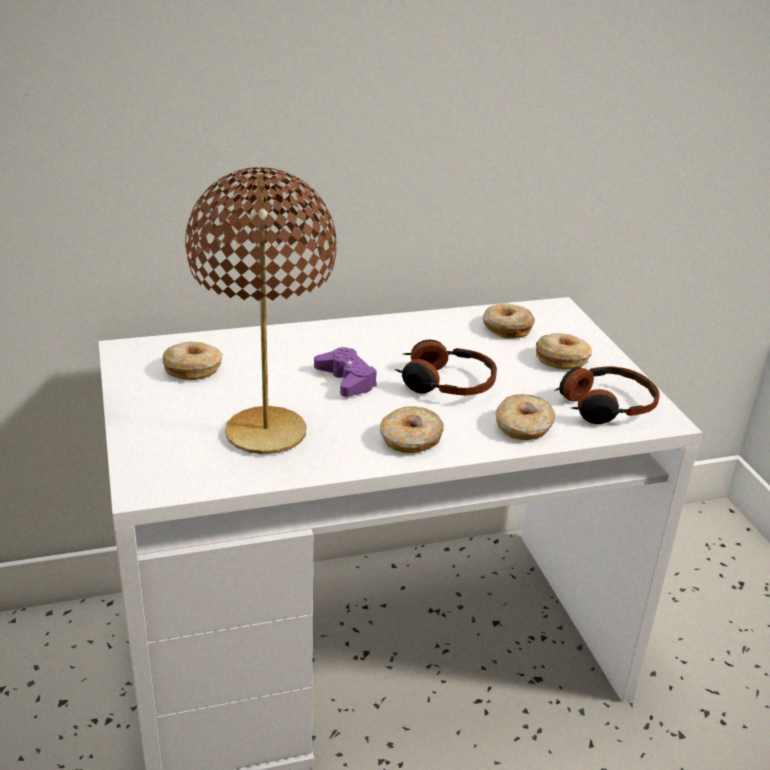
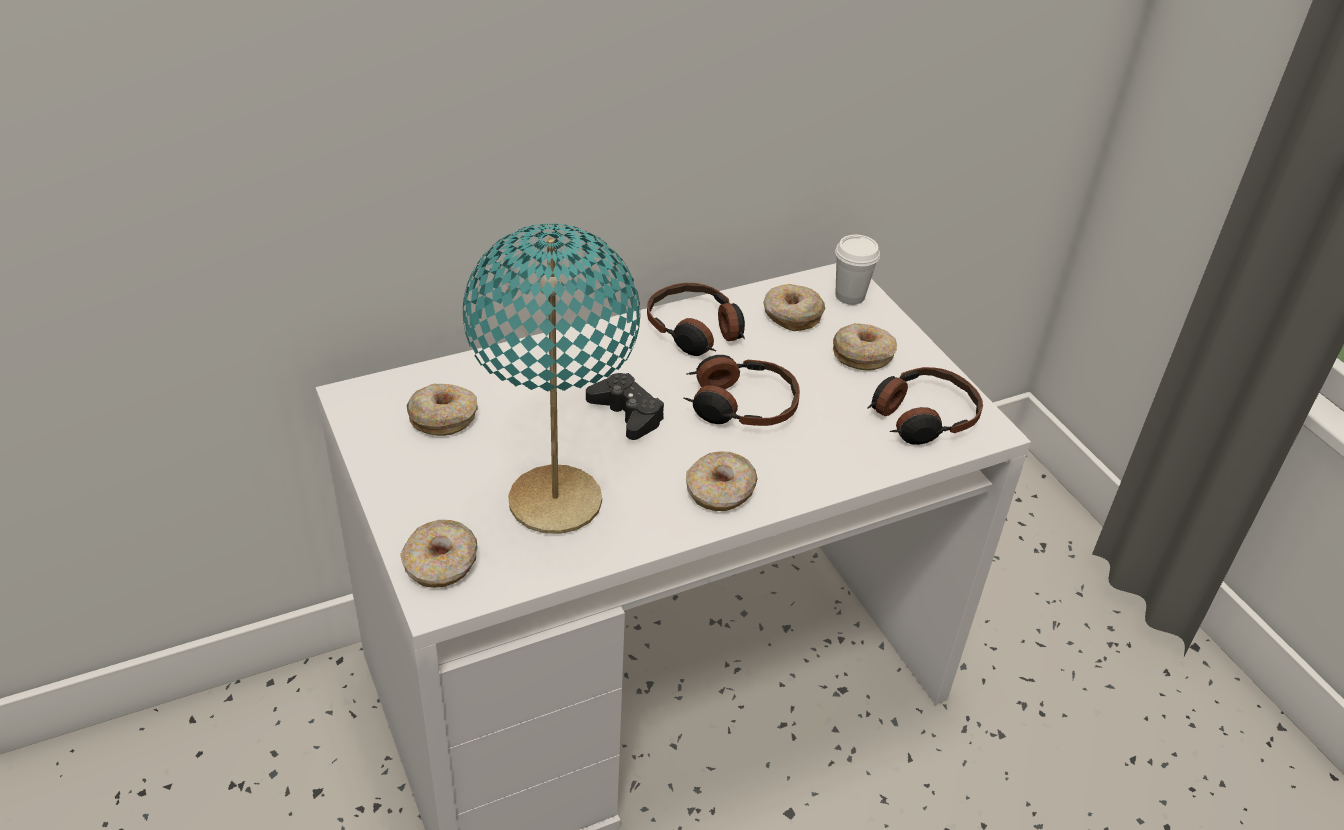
camera: 10 degrees left, 10 degrees up
(266, 434) = (555, 503): brown table lamp -> turquoise table lamp
(346, 380) = (627, 413): purple game controller -> black game controller
(421, 331) = (696, 331): none -> headphones
(523, 427) = (840, 458): donut -> donut (441, 564)
(560, 320) = (850, 296): none -> white cup

